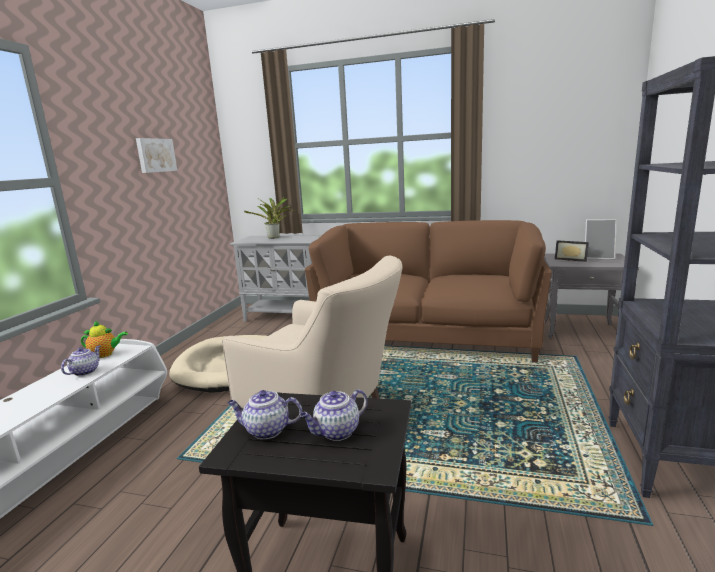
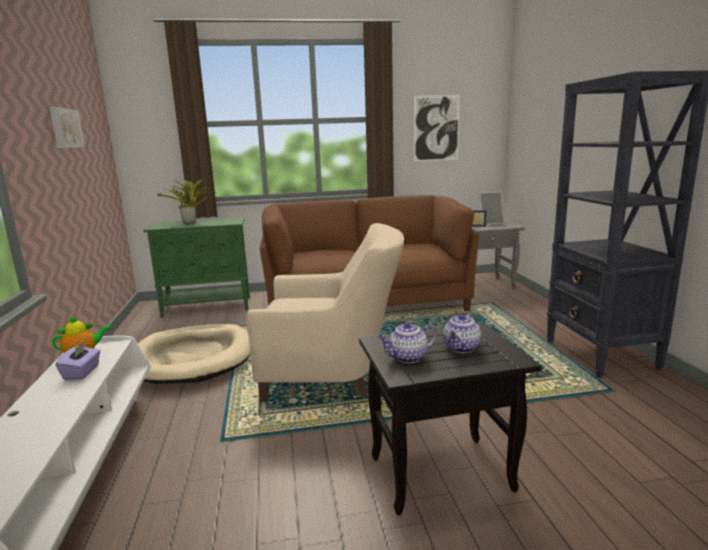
camera: 25 degrees left, 0 degrees up
(85, 371) = (82, 372): teapot -> purple tissue box
(287, 316) = (208, 306): grey cabinet -> green cabinet
(540, 142) = (436, 128): none -> picture

